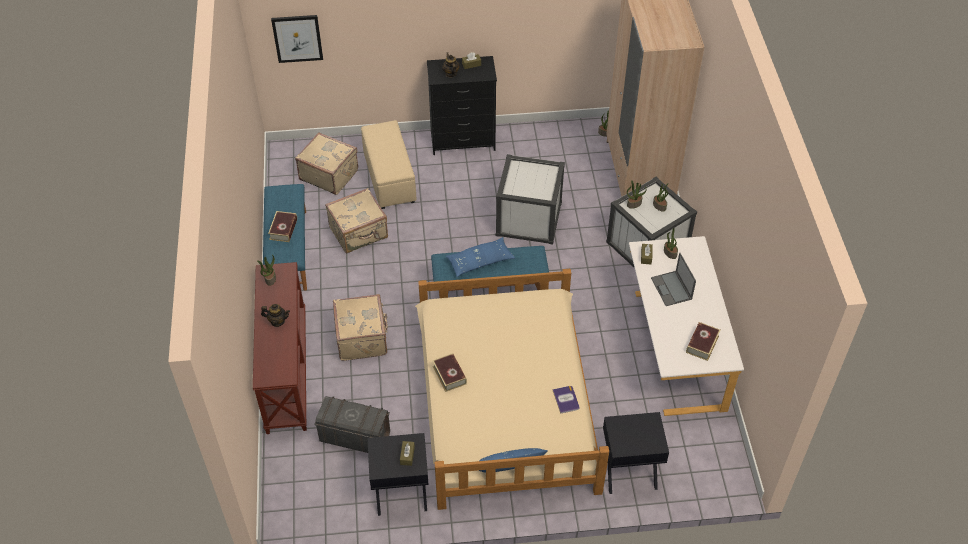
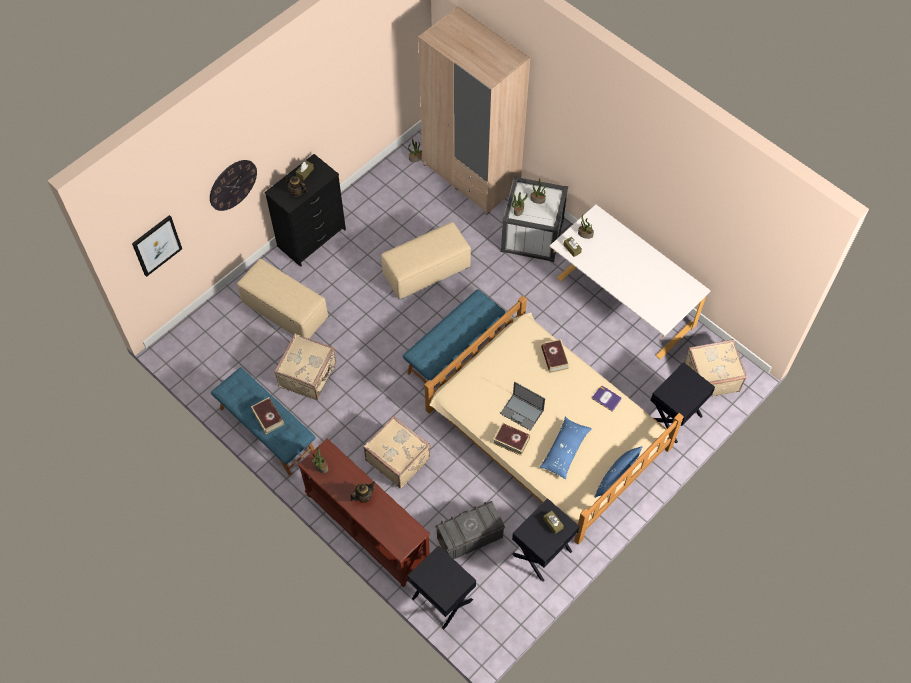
camera: 40 degrees left, 10 degrees up
(285, 466) = (441, 599): none -> black nightstand
(329, 174) = (232, 341): beige suitcase -> beige suitcase (710, 376)
(393, 29) = (232, 185): none -> wall clock
(480, 261) = (446, 335): blue pillow -> blue pillow (565, 450)
(529, 218) = (427, 271): white storage box -> beige ottoman
(671, 289) = (612, 262): laptop -> laptop (522, 412)
(702, 344) = (669, 291): book -> book (554, 358)

